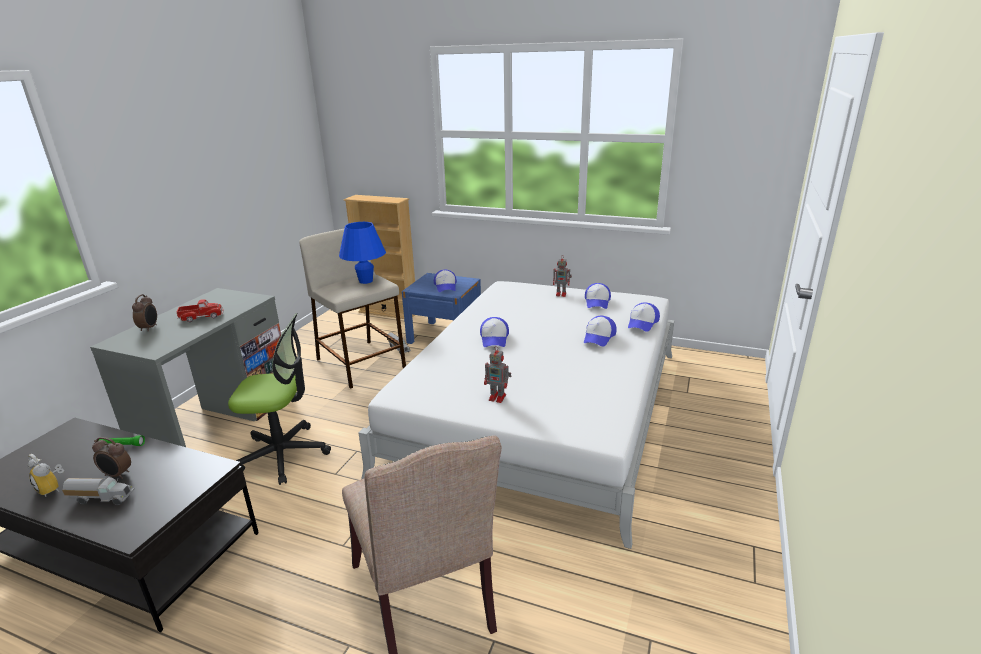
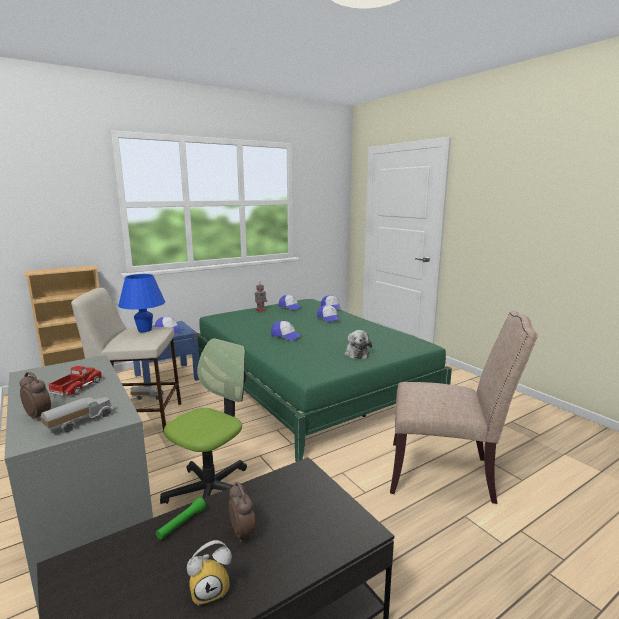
camera: 55 degrees left, 10 degrees down
(102, 498) = (279, 547): toy truck -> toy truck (79, 422)
(117, 475) = (243, 532): alarm clock -> alarm clock turned 75 degrees counterclockwise
(498, 397) = (356, 353): toy robot -> plush toy
(541, 408) = (308, 380): white bed -> green bed

